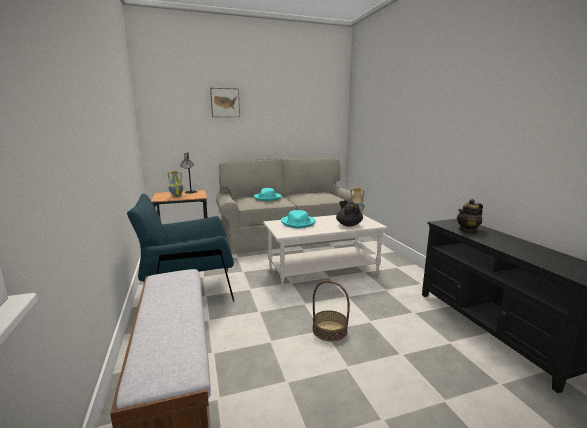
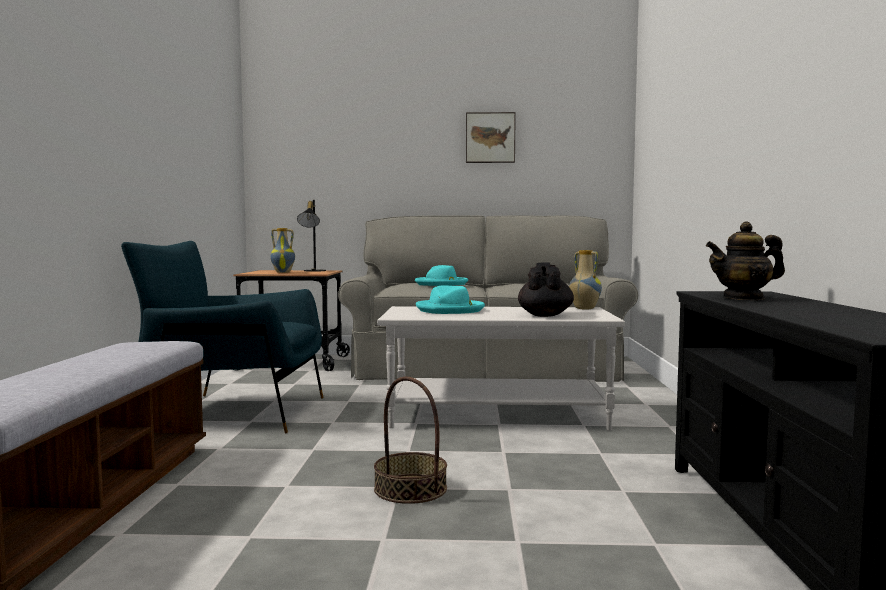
camera: 20 degrees right, 10 degrees down
(225, 103) = (388, 117): picture -> picture (490, 138)

